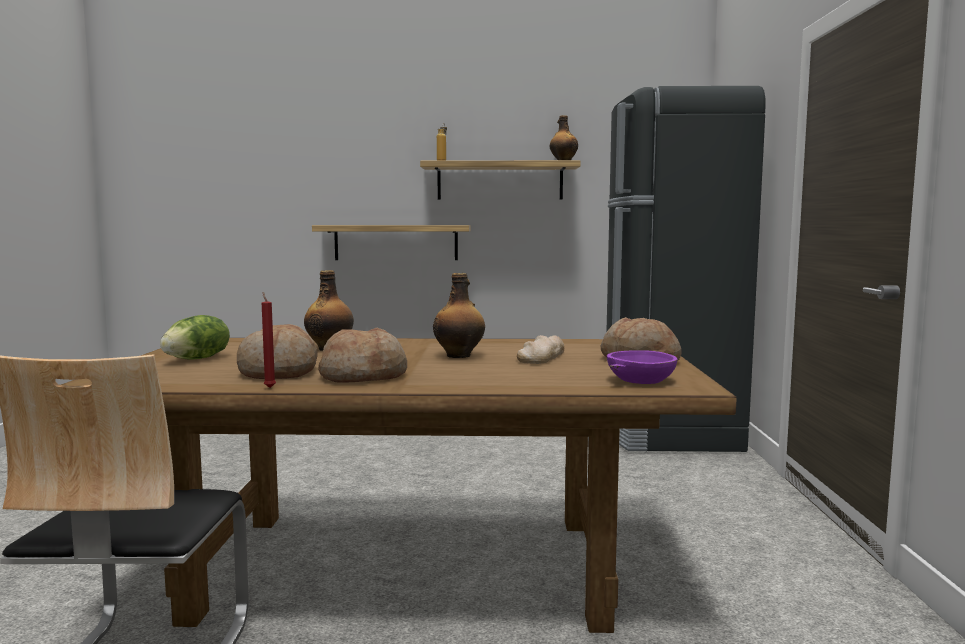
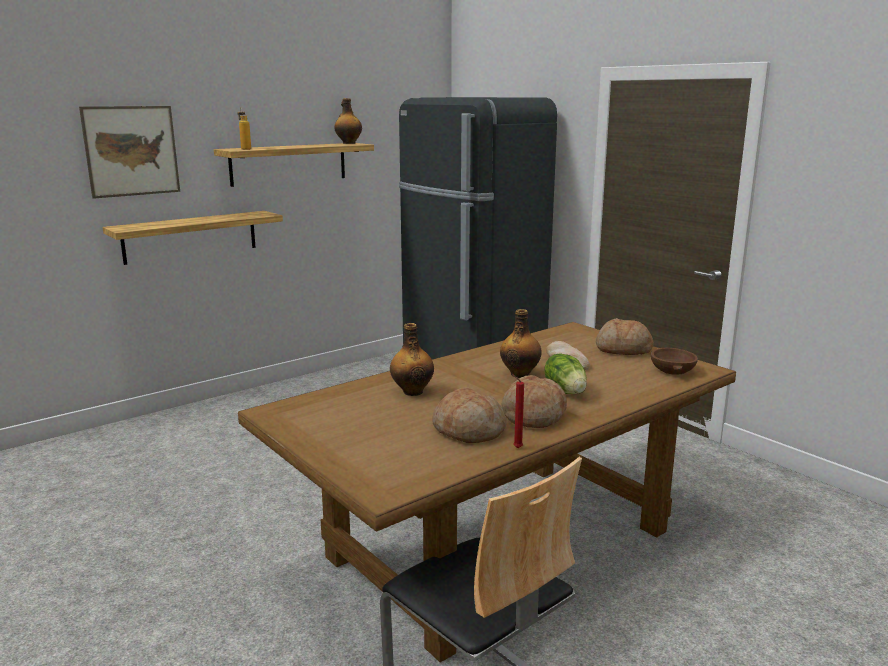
camera: 40 degrees left, 10 degrees up
(198, 359) = (357, 436): lettuce -> lettuce (566, 391)
(351, 162) = (131, 151): none -> picture
(640, 380) = (671, 370): purple bowl -> brown bowl

